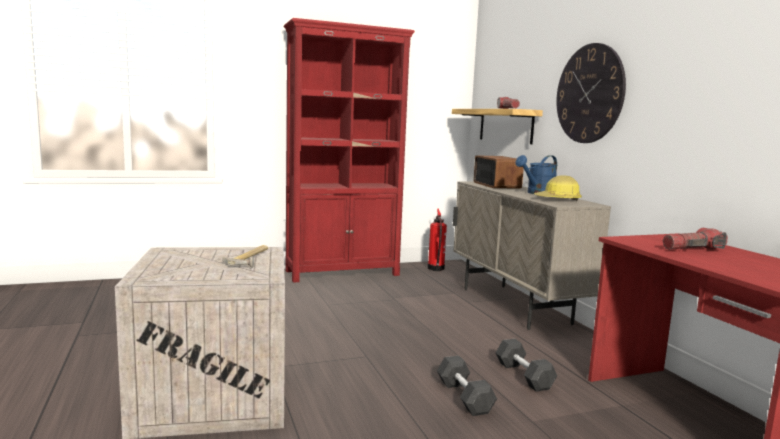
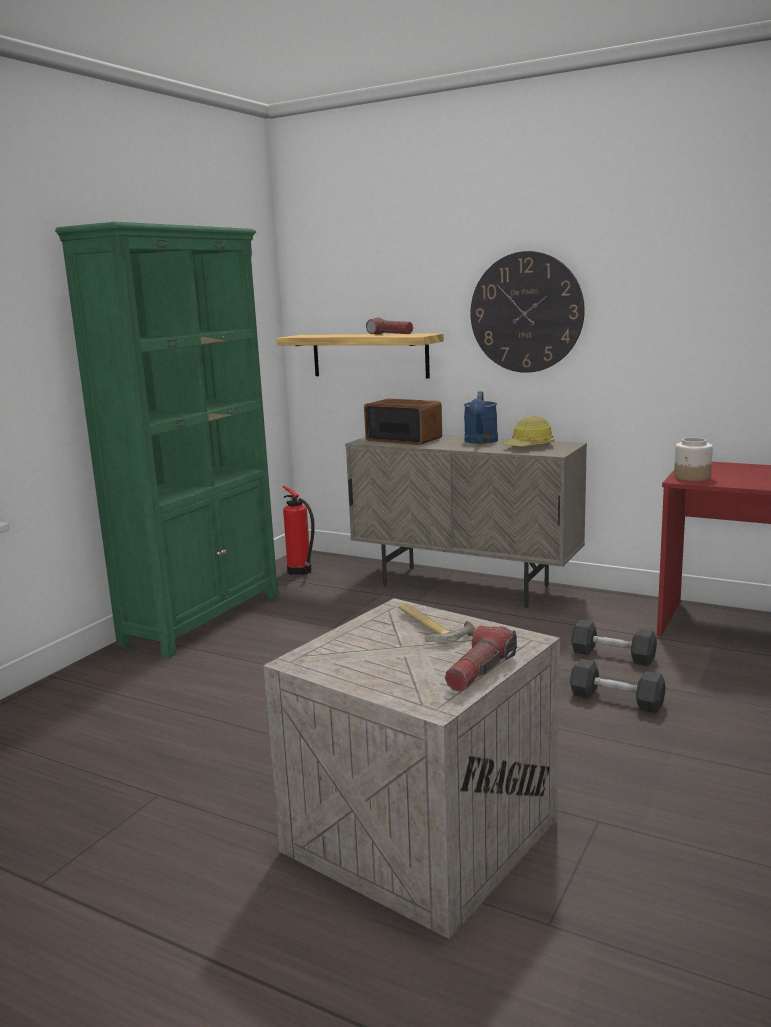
camera: 40 degrees left, 5 degrees up
(343, 273) = (204, 618): red bookcase -> green bookcase
(637, 240) = (692, 477): none -> jar
(693, 249) = (746, 475): flashlight -> flashlight (480, 671)

